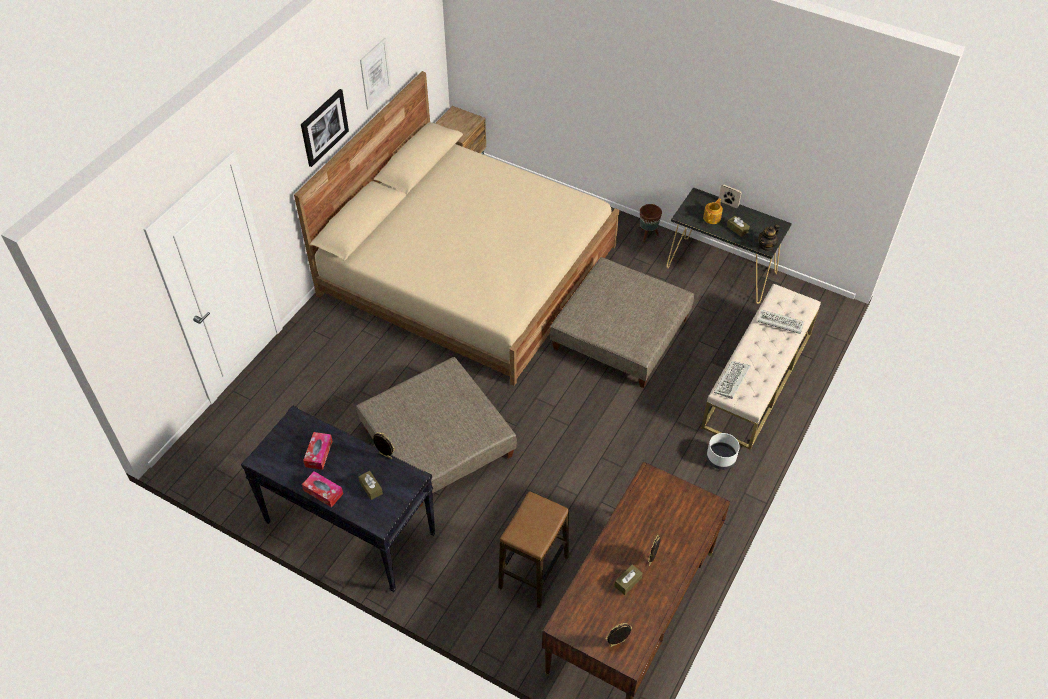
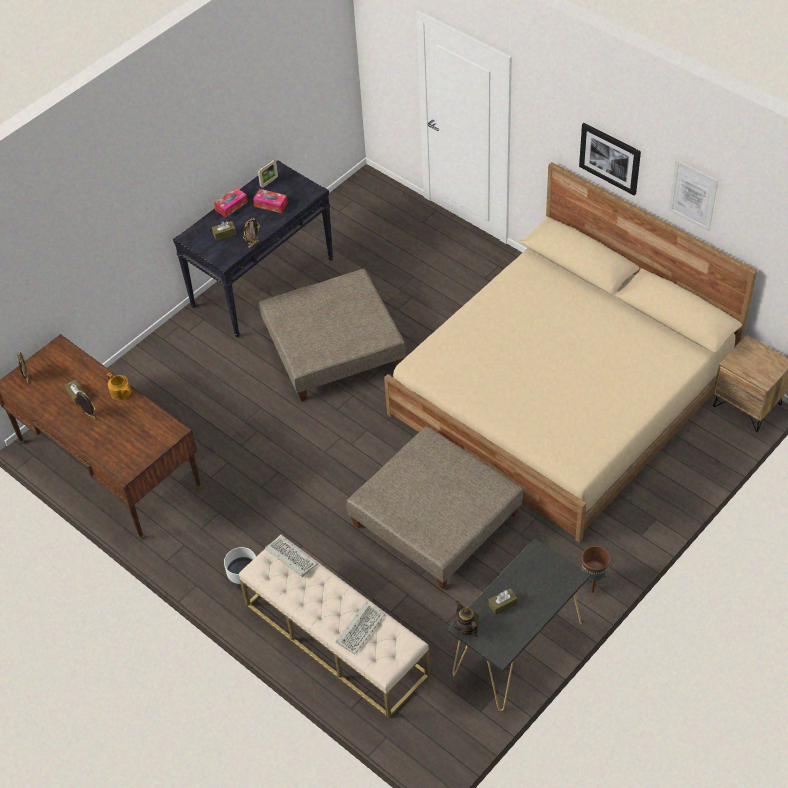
camera: 105 degrees right, 0 degrees up
(533, 572) = (174, 401): stool -> none
(712, 218) = (528, 582): teapot -> teapot (121, 393)
(728, 204) = (551, 606): picture frame -> picture frame (269, 182)

